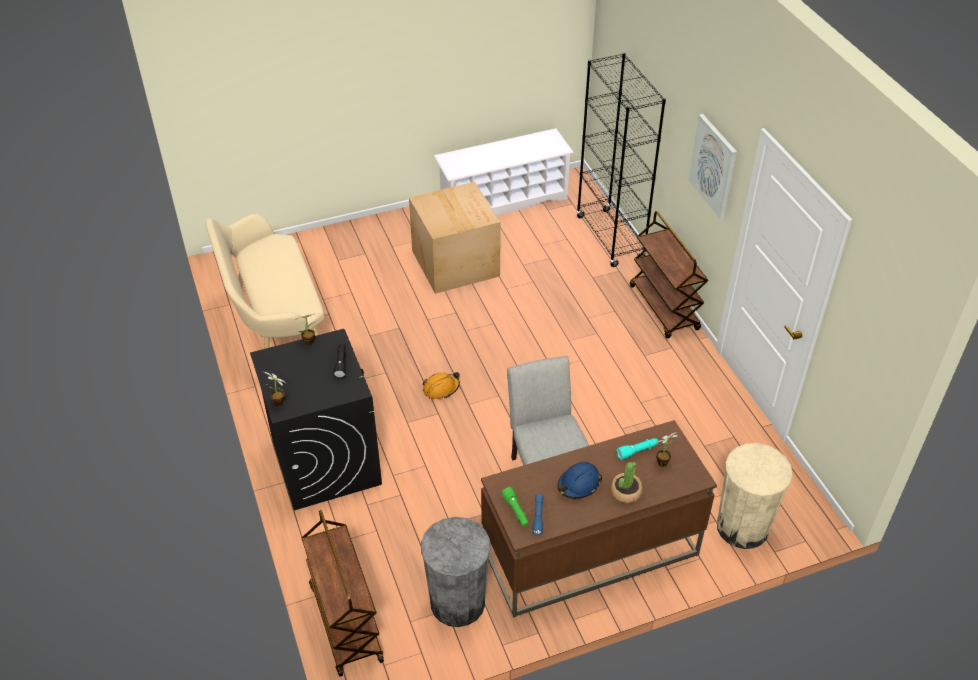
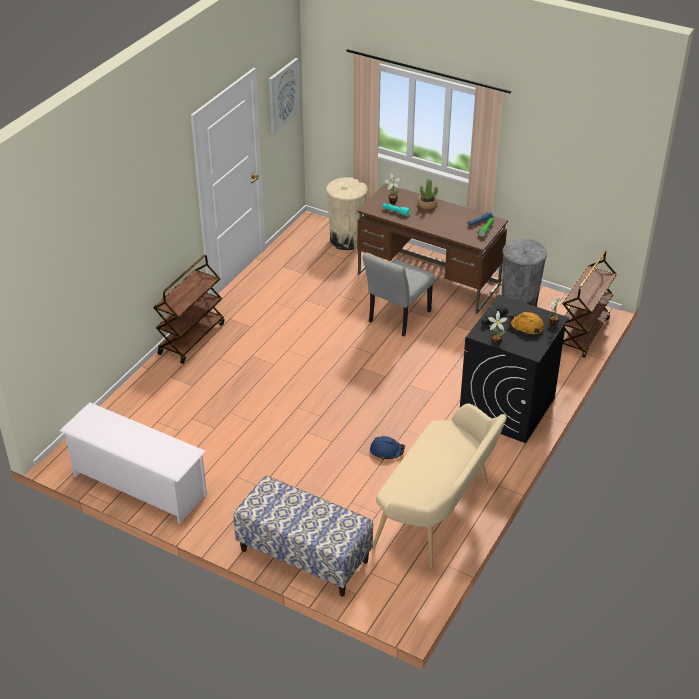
camera: 130 degrees left, 5 degrees down
(335, 242) = (303, 556): none -> bench
(441, 388) = (387, 395): orange hard hat -> orange hard hat (526, 327)
(456, 262) = (251, 465): cardboard box -> none
(578, 484) = (443, 219): blue hard hat -> blue hard hat (386, 451)
(610, 238) = (133, 399): black bookcase -> none
(713, 166) = (167, 200): picture -> picture (283, 95)

